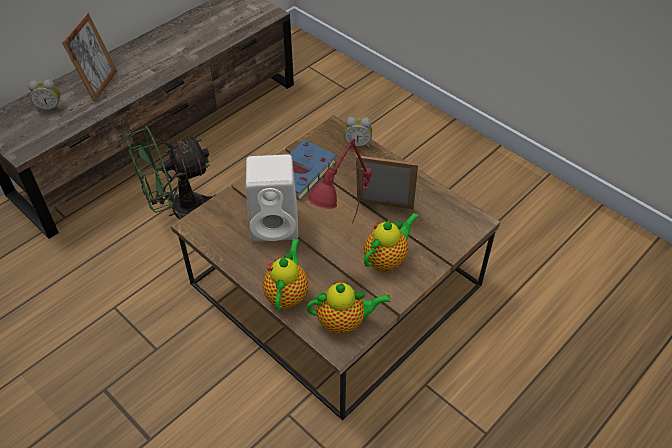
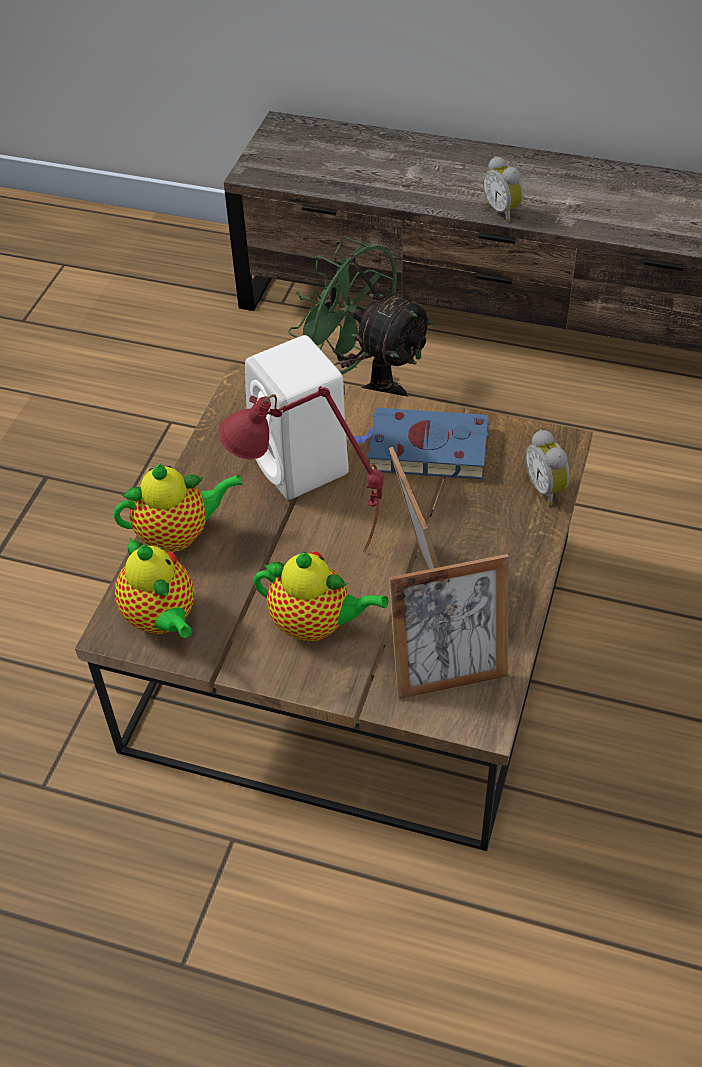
camera: 65 degrees right, 0 degrees up
(50, 107) = (347, 153): alarm clock -> alarm clock (503, 211)
(99, 85) = (426, 169): picture frame -> picture frame (448, 673)

